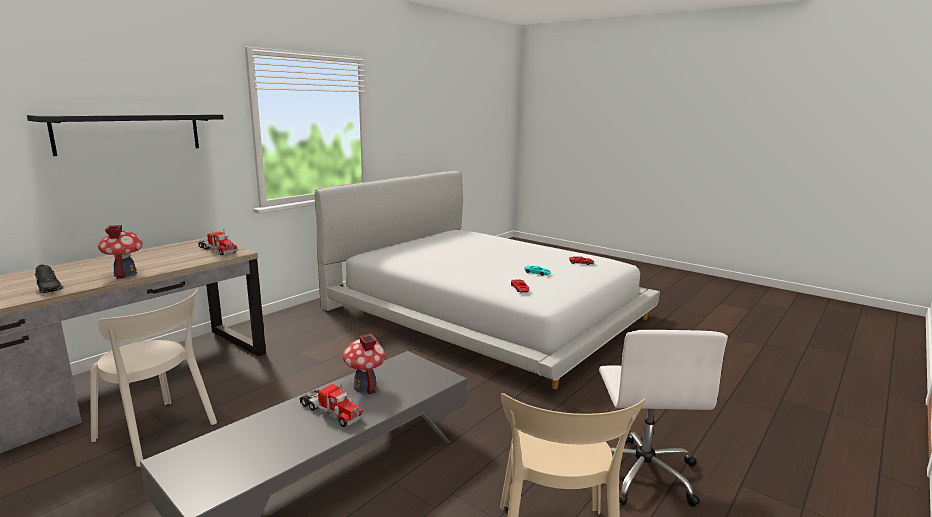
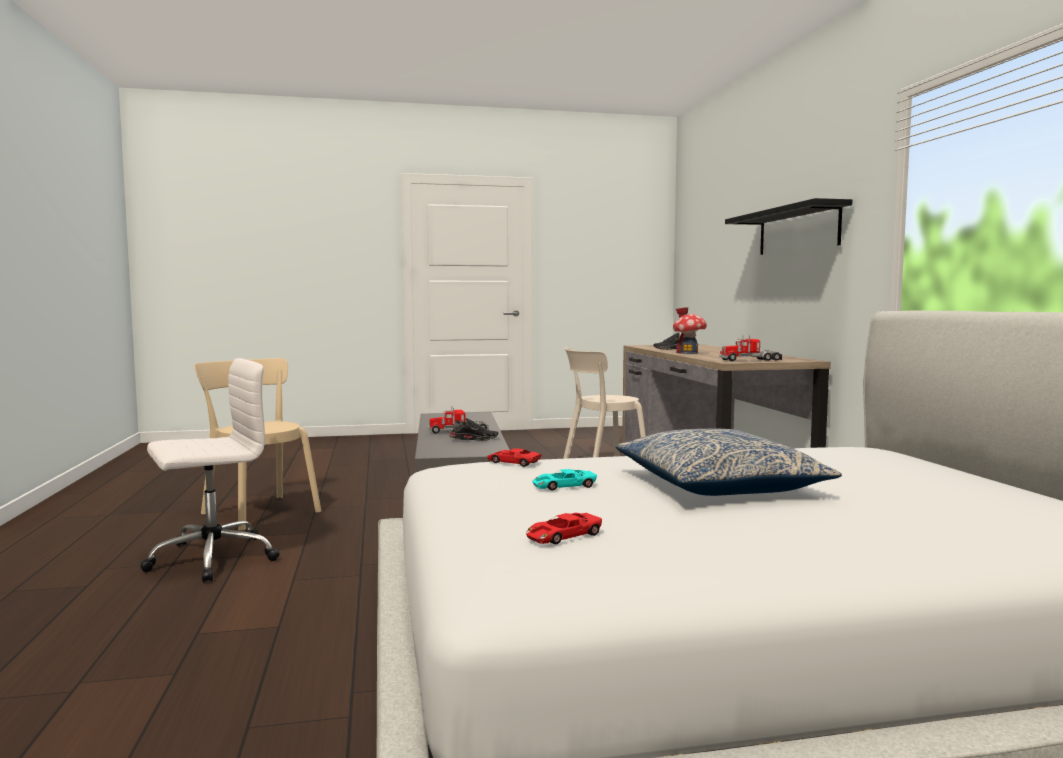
camera: 130 degrees right, 10 degrees down
(365, 386) = (474, 439): toy house -> black shoe
(493, 258) = (718, 485): none -> pillow
(642, 473) = (210, 558): white office chair -> white office chair turned 105 degrees clockwise

